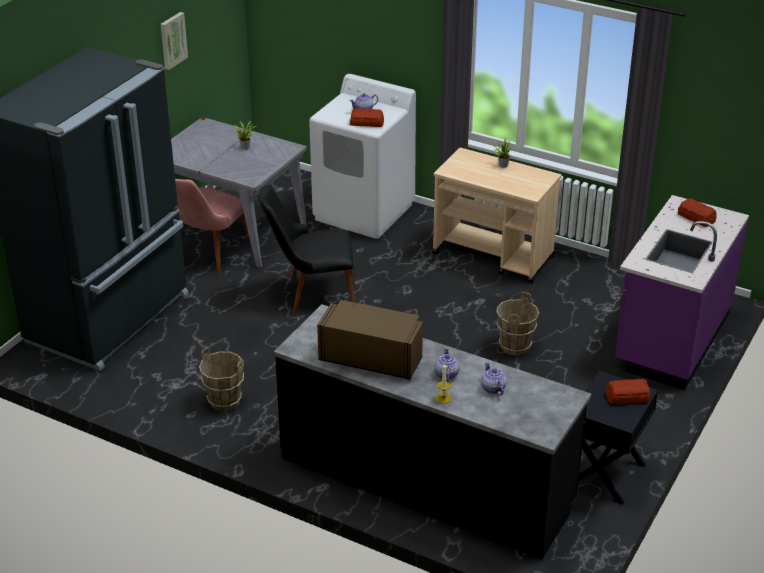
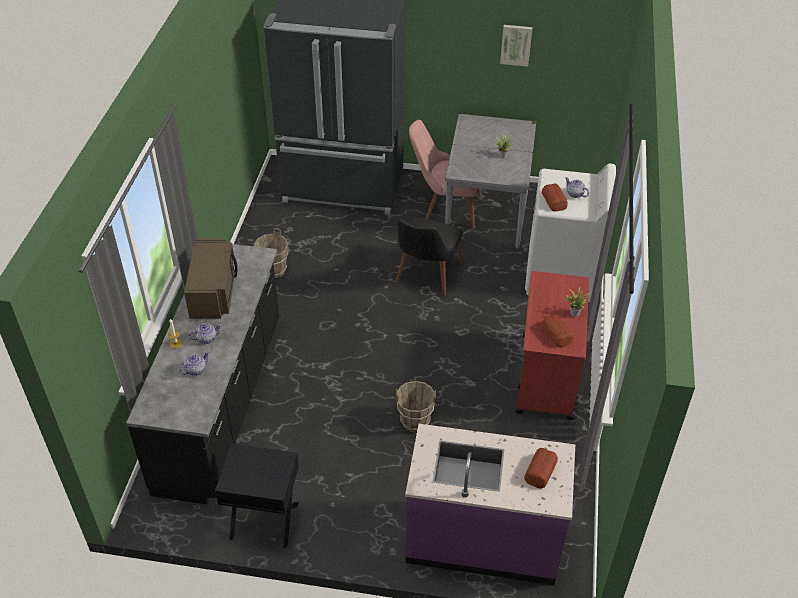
camera: 70 degrees right, 10 degrees up
(311, 294) = (425, 278): black chair -> black chair turned 135 degrees counterclockwise
(494, 255) = (546, 377): beige cart -> red cart
(627, 396) = (265, 478): bread -> bread (556, 334)

